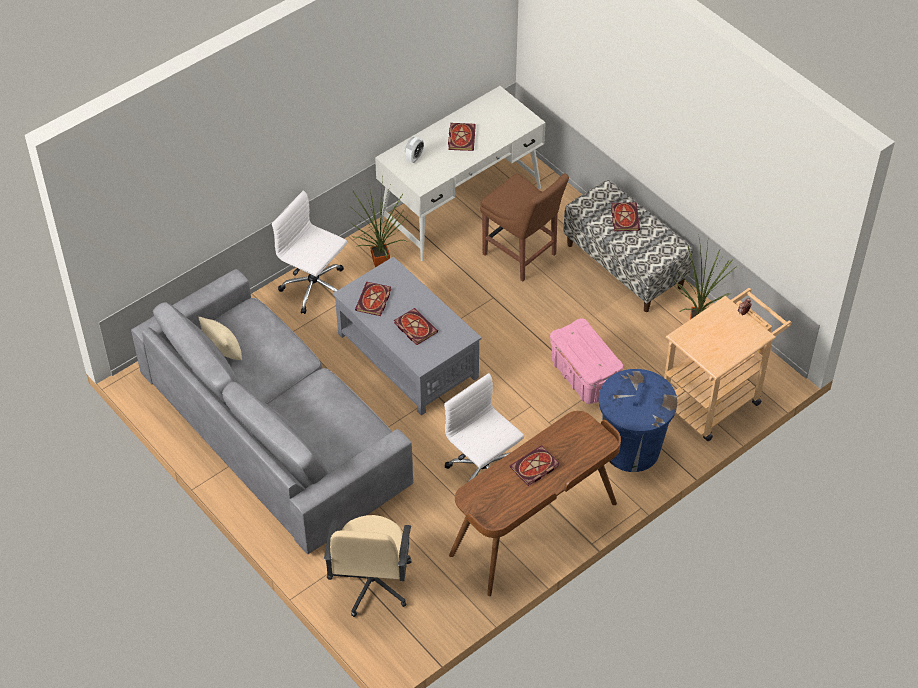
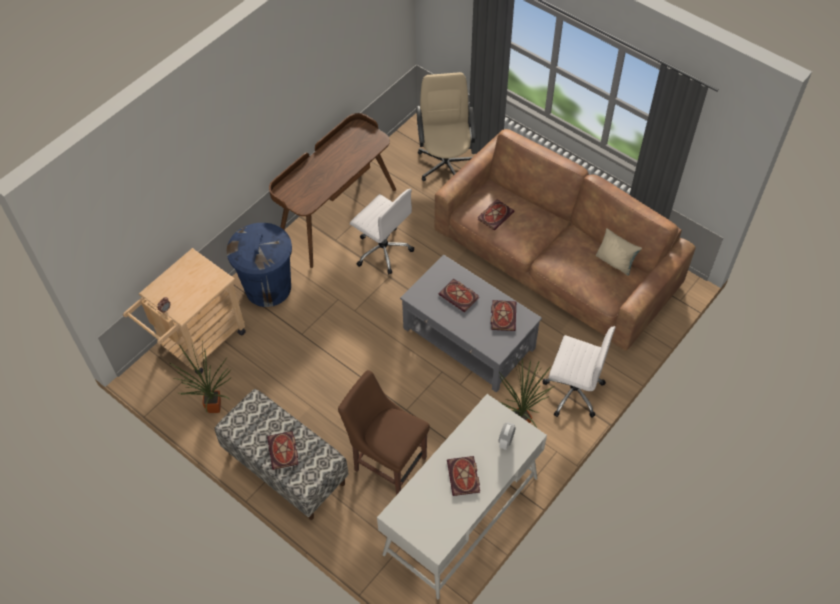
camera: 170 degrees right, 5 degrees up
(275, 428) = (555, 258): grey sofa -> brown sofa
(534, 468) = (334, 167): book -> book (495, 215)
(584, 377) = (312, 344): pink storage box -> none

